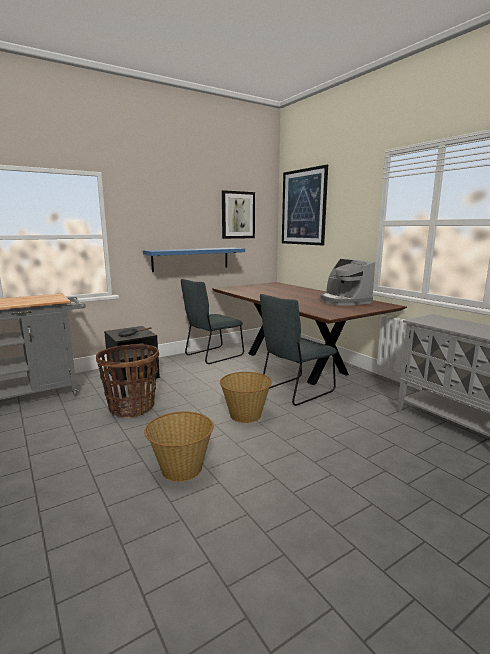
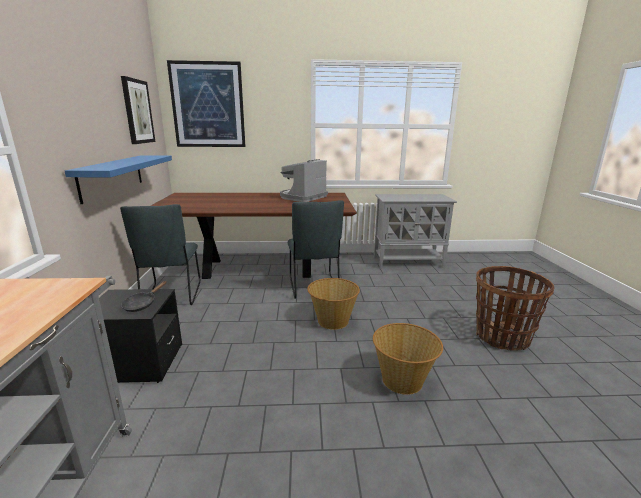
camera: 60 degrees left, 5 degrees up
(132, 407) = (240, 384): basket -> basket (501, 337)
(344, 301) = (302, 197): coffee machine -> coffee machine turned 120 degrees clockwise

